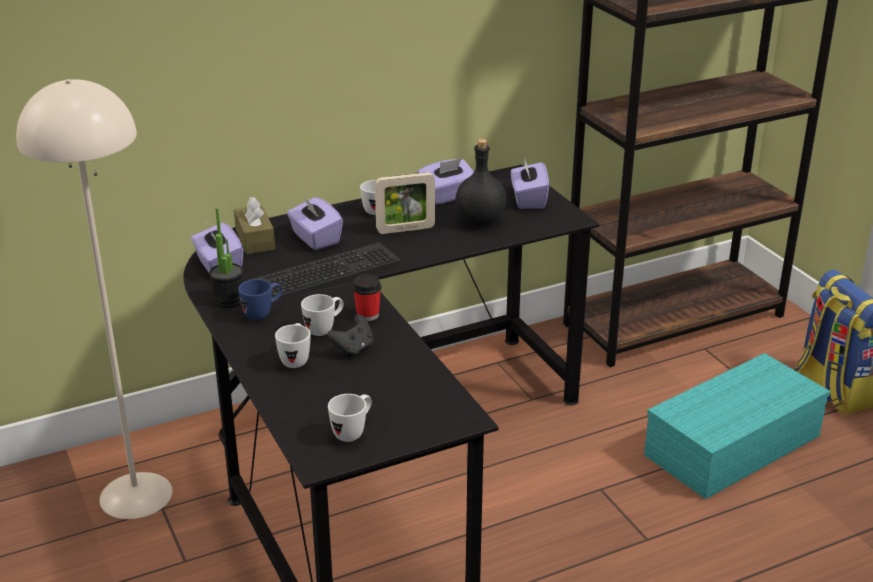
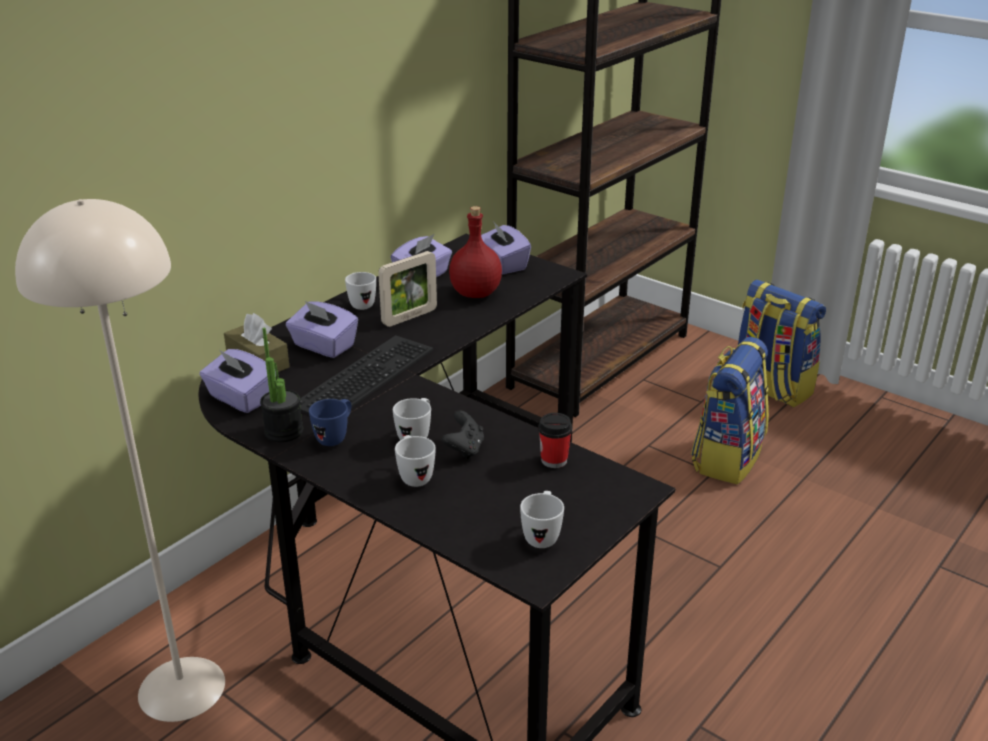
camera: 25 degrees left, 0 degrees up
(367, 315) = (448, 411): cup -> cup (554, 460)
(481, 221) = (476, 293): black bottle -> red bottle
(733, 443) = (726, 457): turquoise storage box -> backpack

